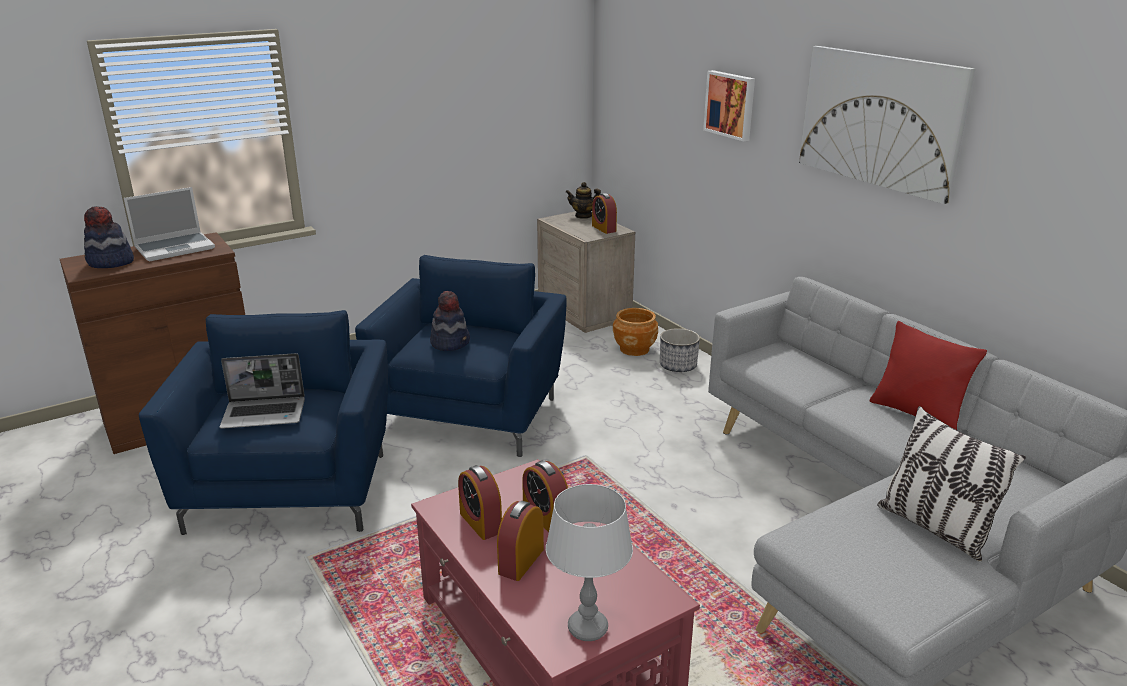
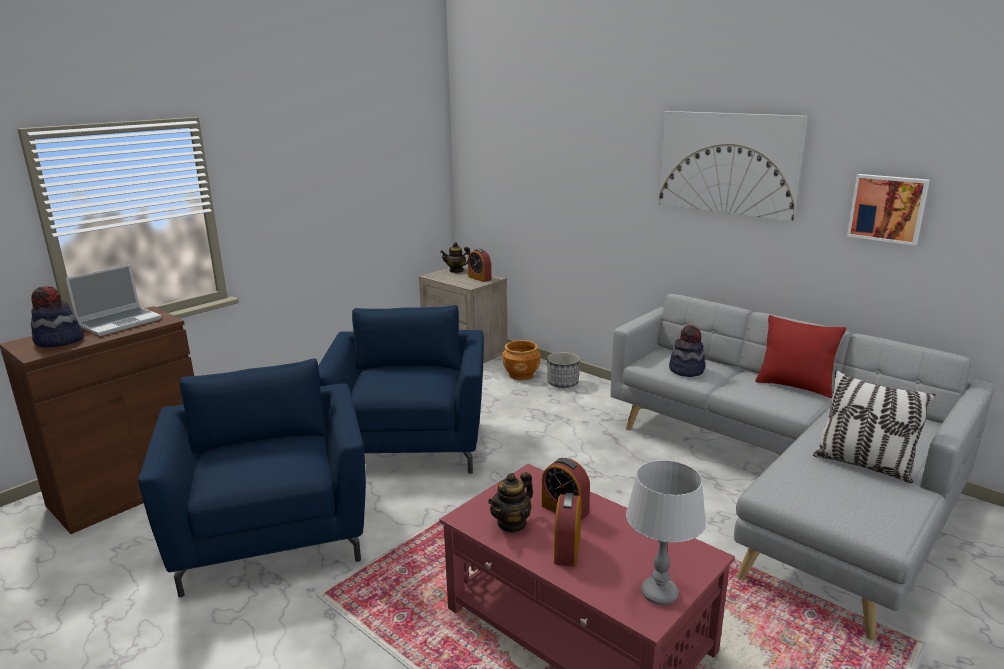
camera: 15 degrees left, 5 degrees down
(265, 414) = (257, 463): laptop -> none
(450, 342) = (396, 381): hat -> hat (686, 370)
(480, 522) = (512, 524): alarm clock -> teapot
(730, 105) = (589, 165): picture -> picture (887, 208)

